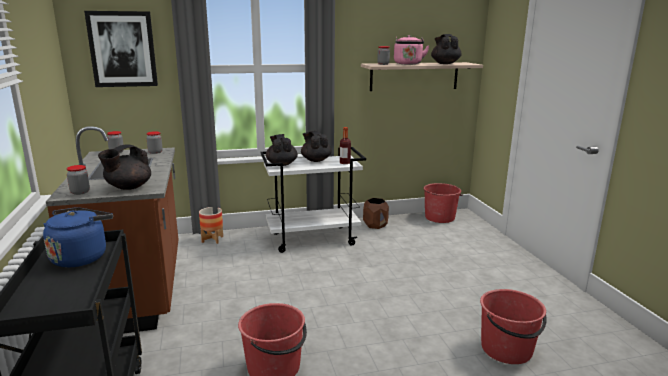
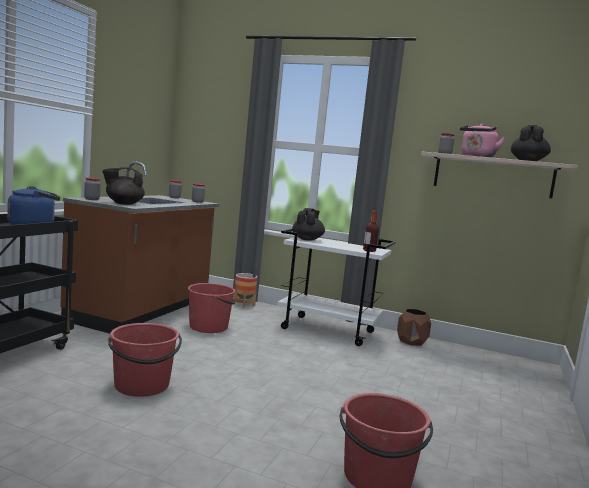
camera: 35 degrees right, 10 degrees down
(122, 49) = (213, 120): picture -> none
(315, 160) = (346, 244): black teapot -> none
(440, 217) = (504, 360): red bucket -> red bucket (209, 327)

